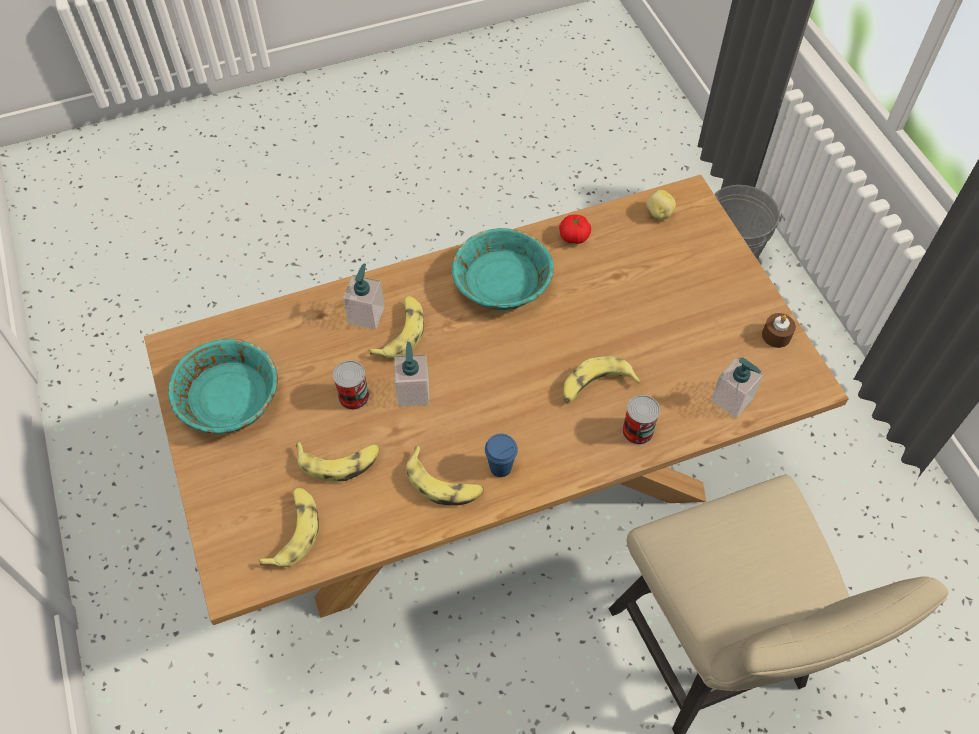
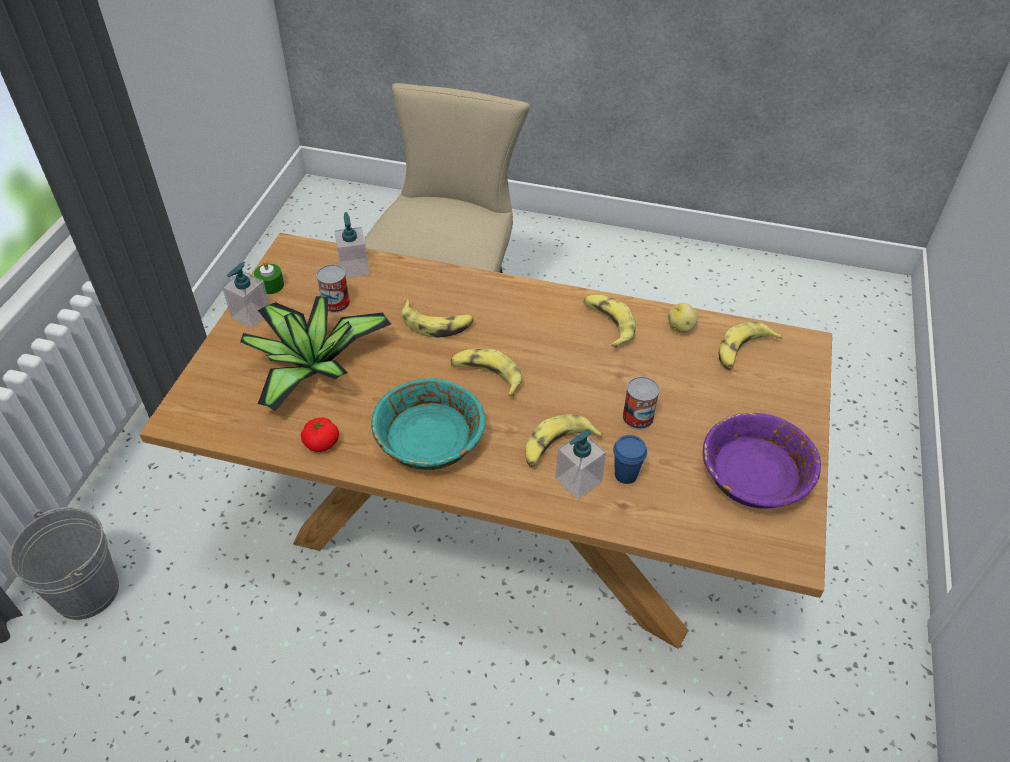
camera: 145 degrees left, 10 degrees down
(229, 399) = (754, 474): turquoise bowl -> purple bowl
(340, 461) = (680, 377): banana -> banana (486, 376)
(413, 392) = (584, 394): soap dispenser -> soap dispenser (251, 315)
(500, 467) = (557, 313): blue cup -> blue cup (625, 474)
(637, 431) = (439, 284): can -> can (336, 303)
(650, 286) = (311, 365): none -> potted plant
(658, 213) = (225, 419): potato -> potato (681, 327)
(776, 335) = (270, 285): brown candle -> green candle

